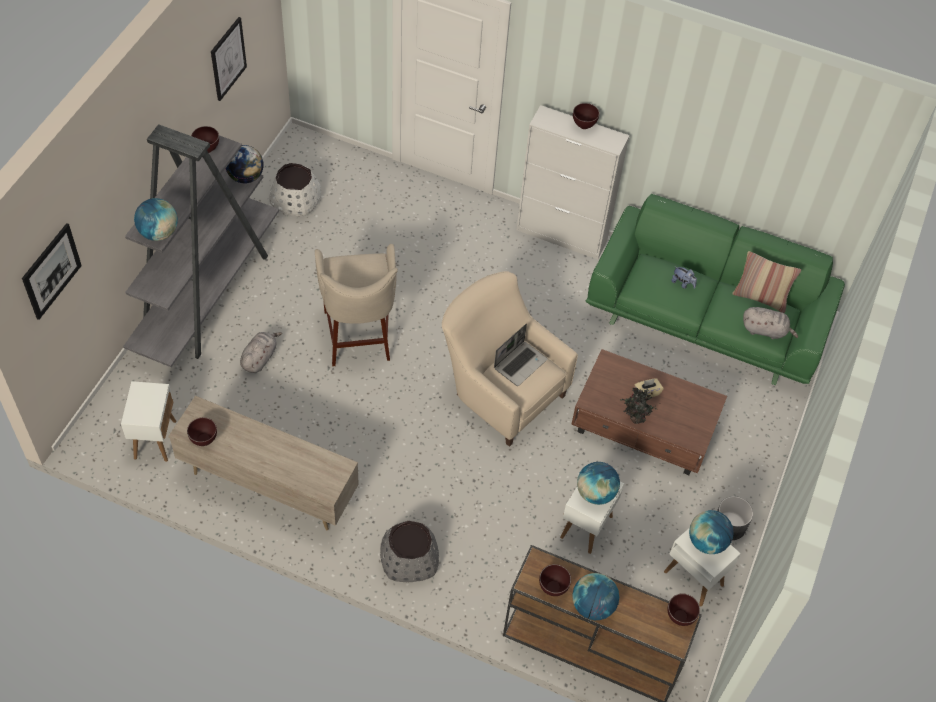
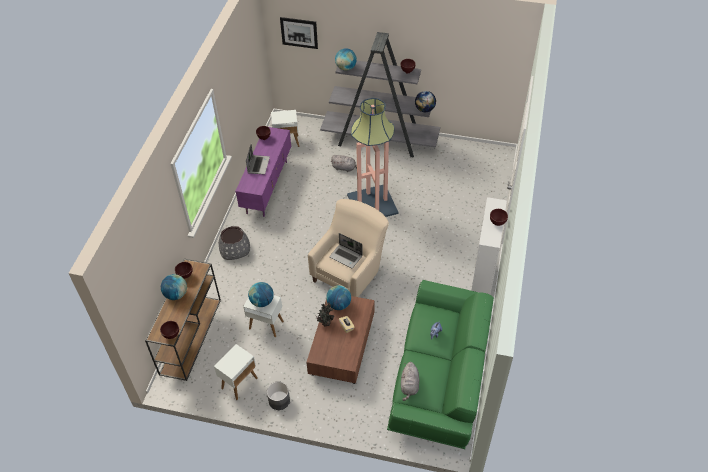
camera: 85 degrees right, 5 degrees down
(228, 59) = (467, 59): picture -> none
(269, 487) = (267, 187): beige tv stand -> purple tv stand
(276, 458) = (258, 165): none -> laptop
(295, 200) = (457, 160): white planter -> none
(359, 334) = (372, 204): beige stool -> floor lamp
(707, 542) = (237, 360): globe -> globe (339, 305)
(760, 297) = (439, 382): pillow -> none

